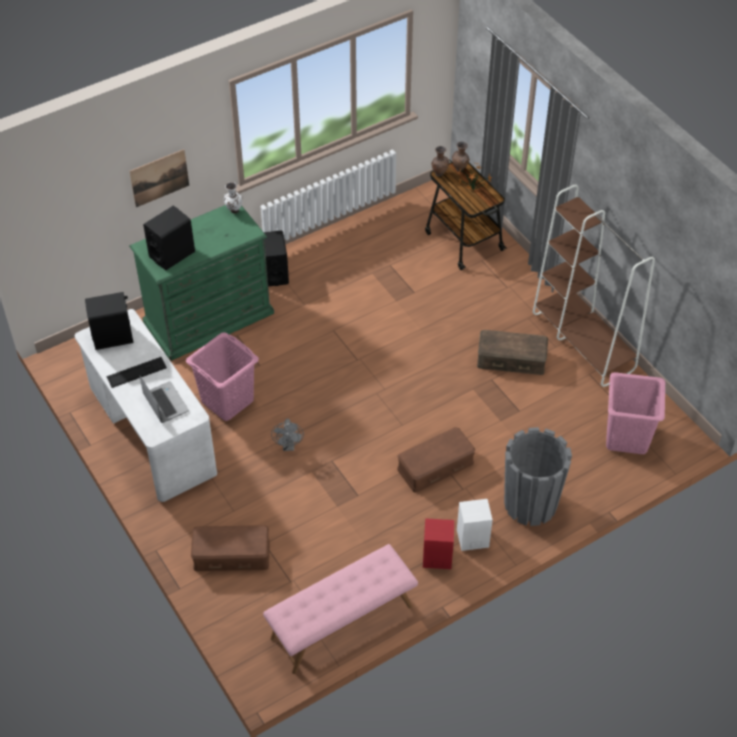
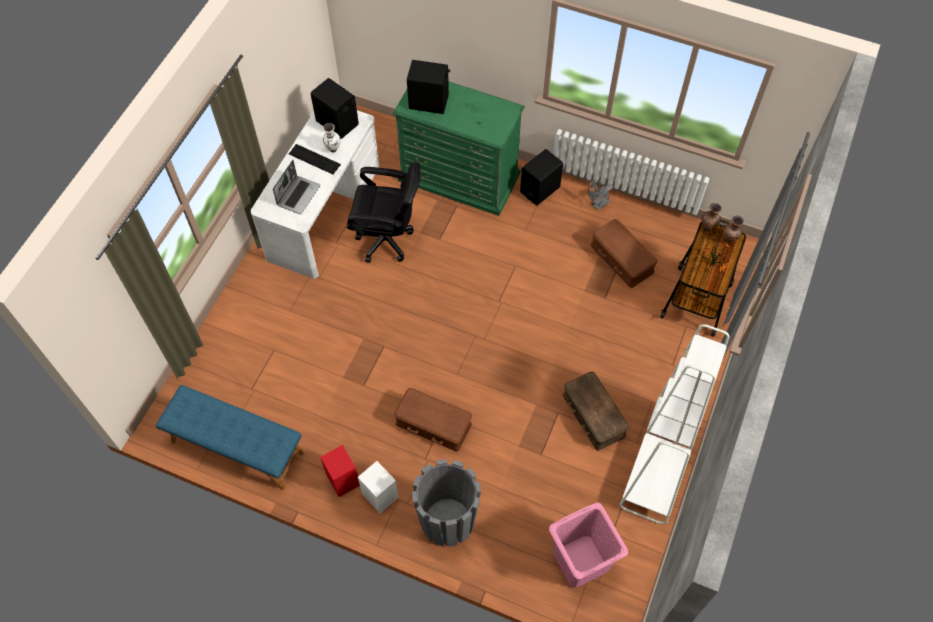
camera: 55 degrees right, 10 degrees up
(159, 178) = (467, 37): picture -> none
(228, 401) = (388, 241): pink laundry basket -> black office chair
(231, 555) = (249, 334): brown storage box -> brown storage box (621, 259)
(234, 211) = (509, 111): white vase -> white vase (332, 149)
(288, 446) = (376, 308): grey fan -> grey fan (598, 205)
(342, 623) = (236, 448): pink bench -> blue bench
(583, 343) = (660, 463): brown clothes rack -> white clothes rack

